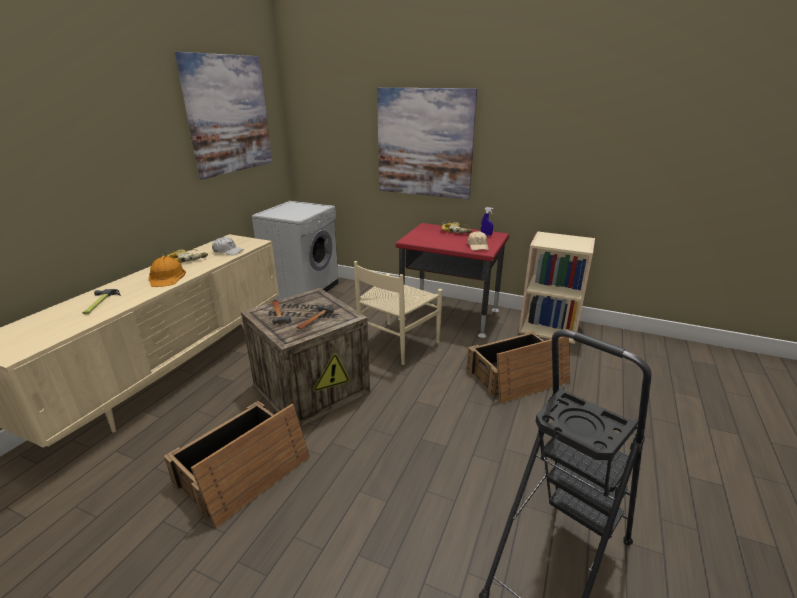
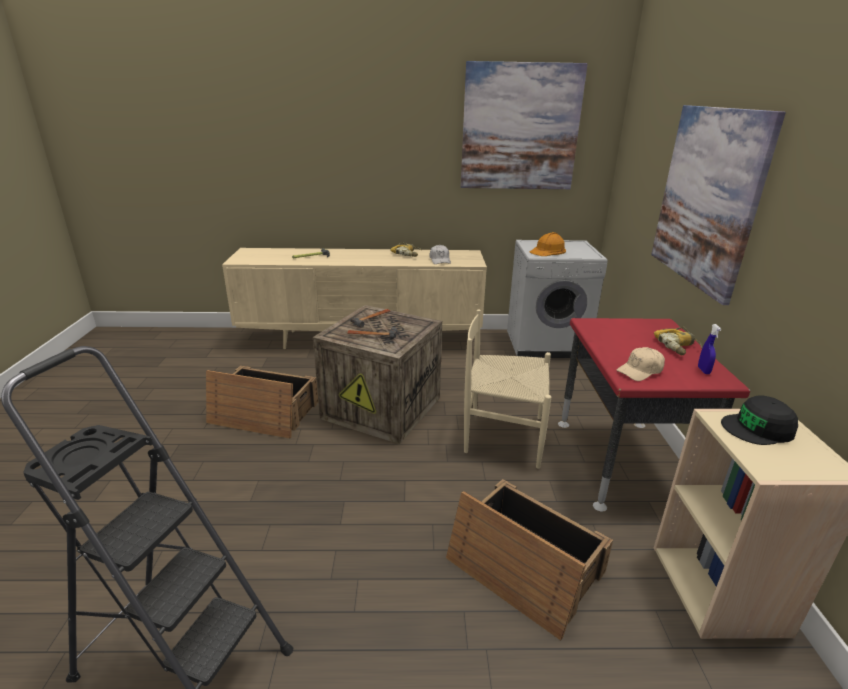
camera: 65 degrees right, 0 degrees up
(167, 277) = (368, 258): orange hard hat -> orange hard hat (548, 251)
(552, 240) = (758, 428): none -> black cap

